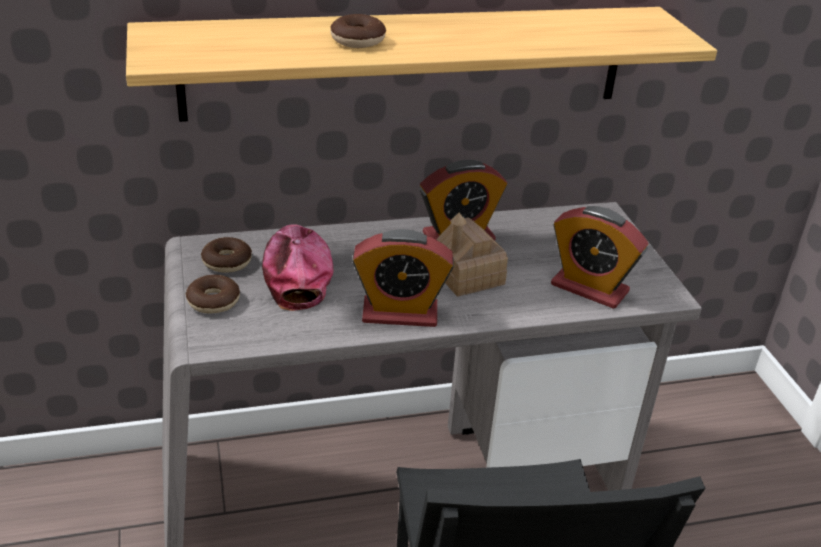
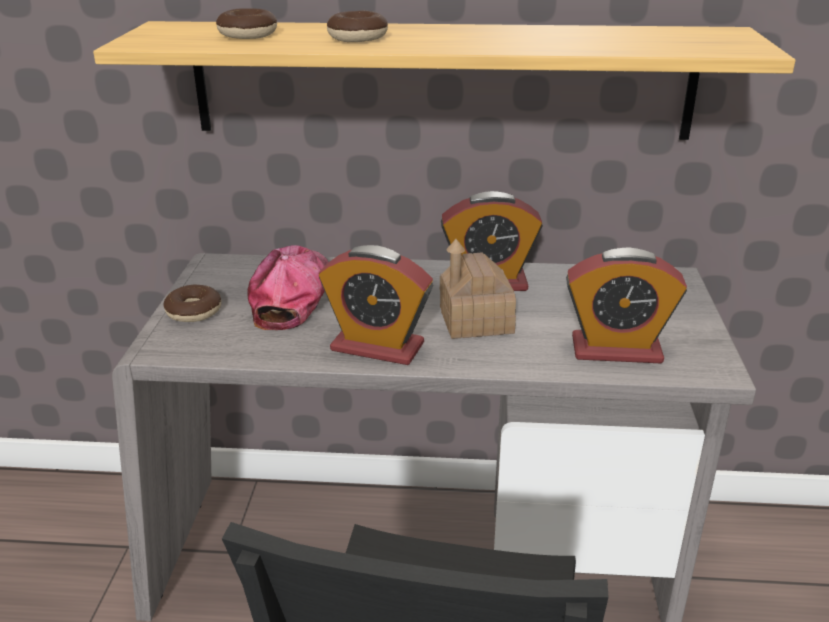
camera: 20 degrees right, 5 degrees down
(227, 262) = (232, 279): donut -> donut (248, 35)
(589, 288) = (616, 349): alarm clock -> alarm clock turned 45 degrees counterclockwise

